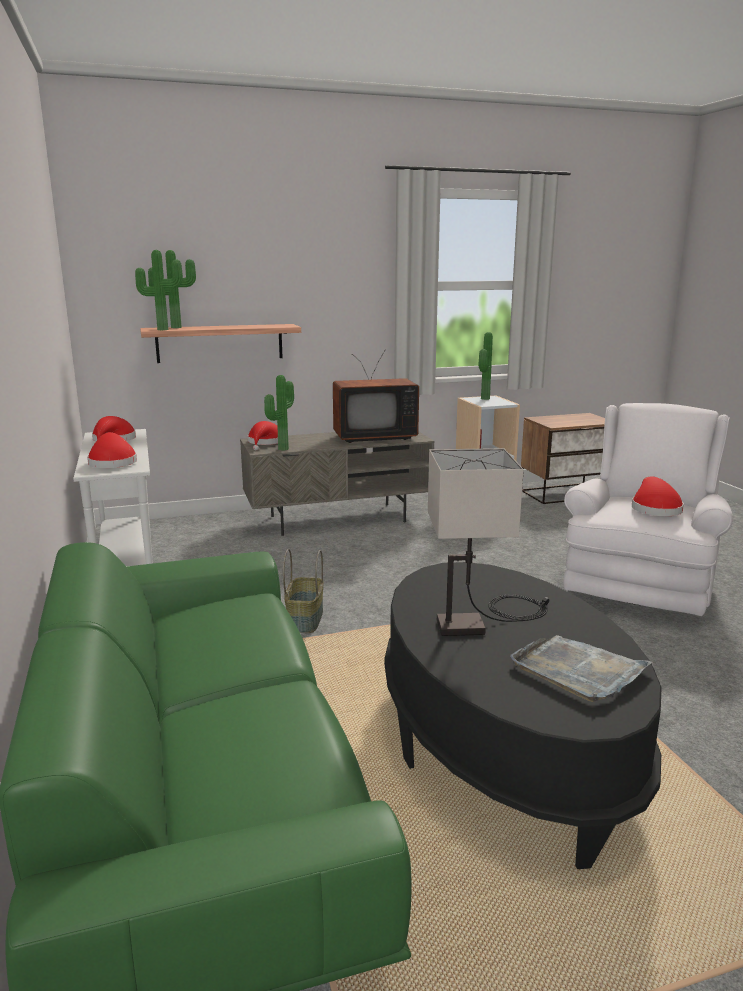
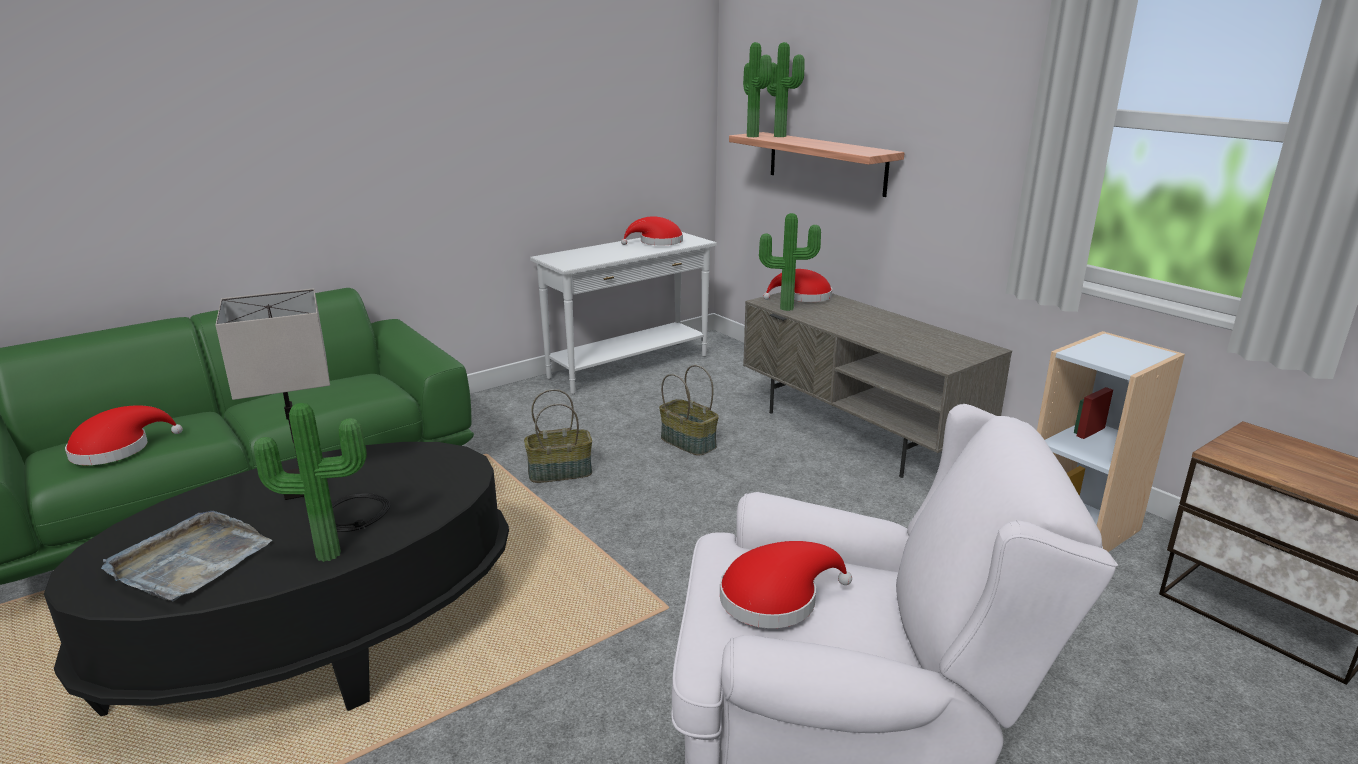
camera: 70 degrees right, 5 degrees up
(112, 462) = (582, 256): red hat -> red hat (117, 449)
(301, 567) = (689, 442): none -> basket
(373, 437) = (910, 338): television -> none
(483, 398) = (1128, 347): potted plant -> potted plant (329, 552)

